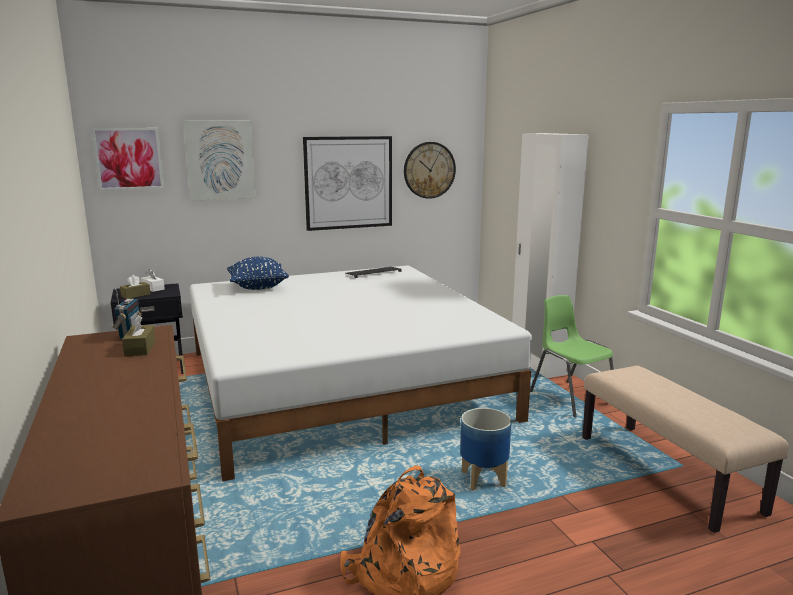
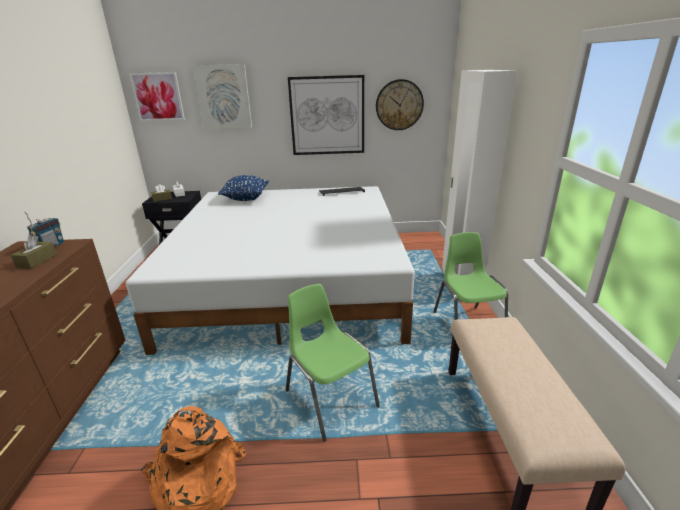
camera: 20 degrees right, 10 degrees up
(483, 479) = (330, 398): planter -> green chair

